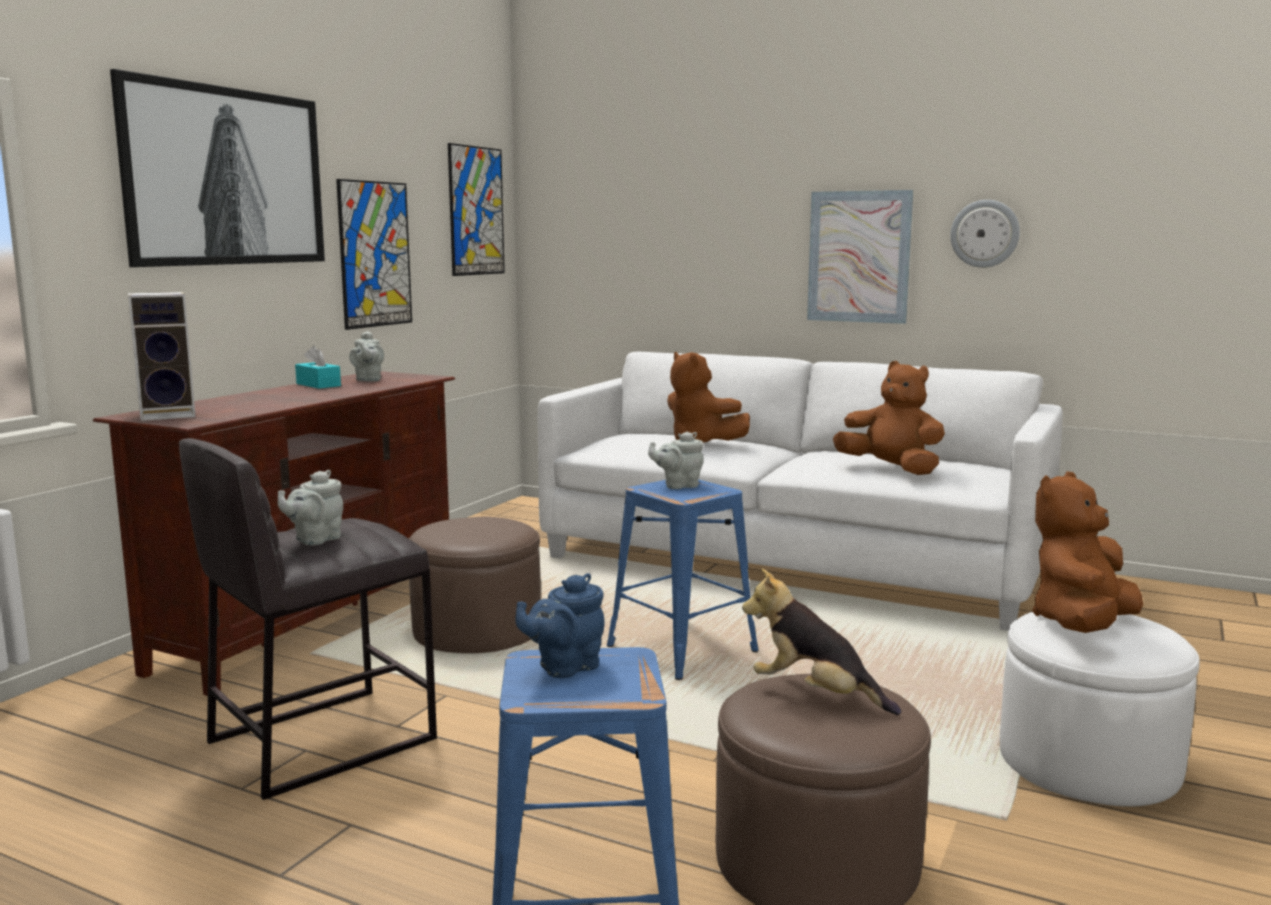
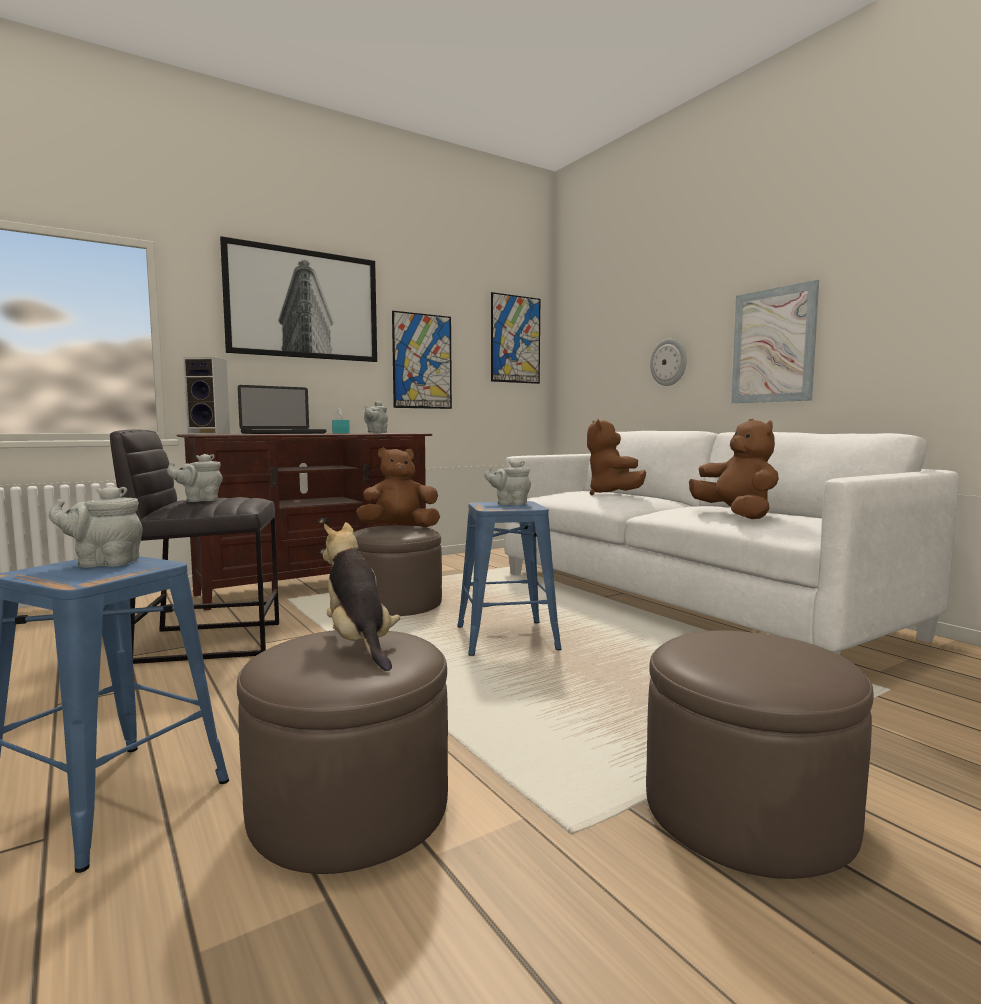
camera: 30 degrees right, 5 degrees down
(259, 398) = (283, 433): none -> laptop
(564, 667) = (104, 563): blue teapot -> grey teapot
(985, 233) = (884, 309): wall clock -> wall clock (669, 362)
(1081, 625) = (738, 646): brown plush toy -> brown plush toy (399, 528)
(1089, 762) = (747, 811): white ottoman -> brown ottoman

